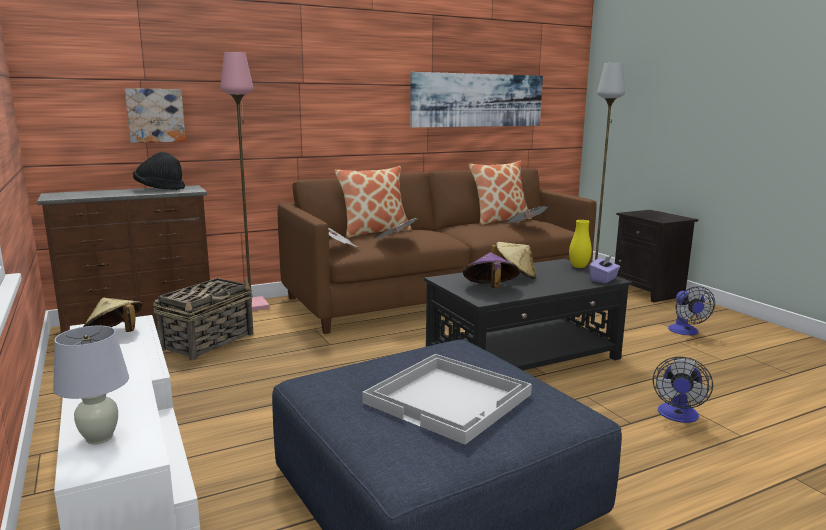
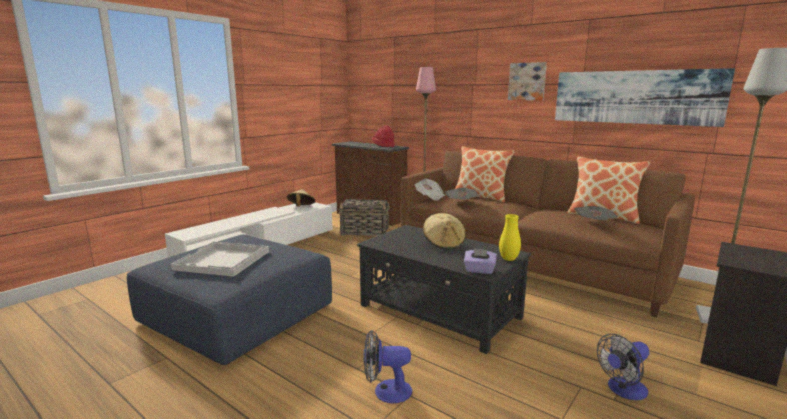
camera: 65 degrees right, 0 degrees up
(99, 438) = (201, 228): white table lamp -> none
(155, 115) = (395, 105): picture -> picture (527, 81)
(159, 189) = (384, 146): black hat -> red hat
(490, 289) = (399, 241): purple hat -> none

